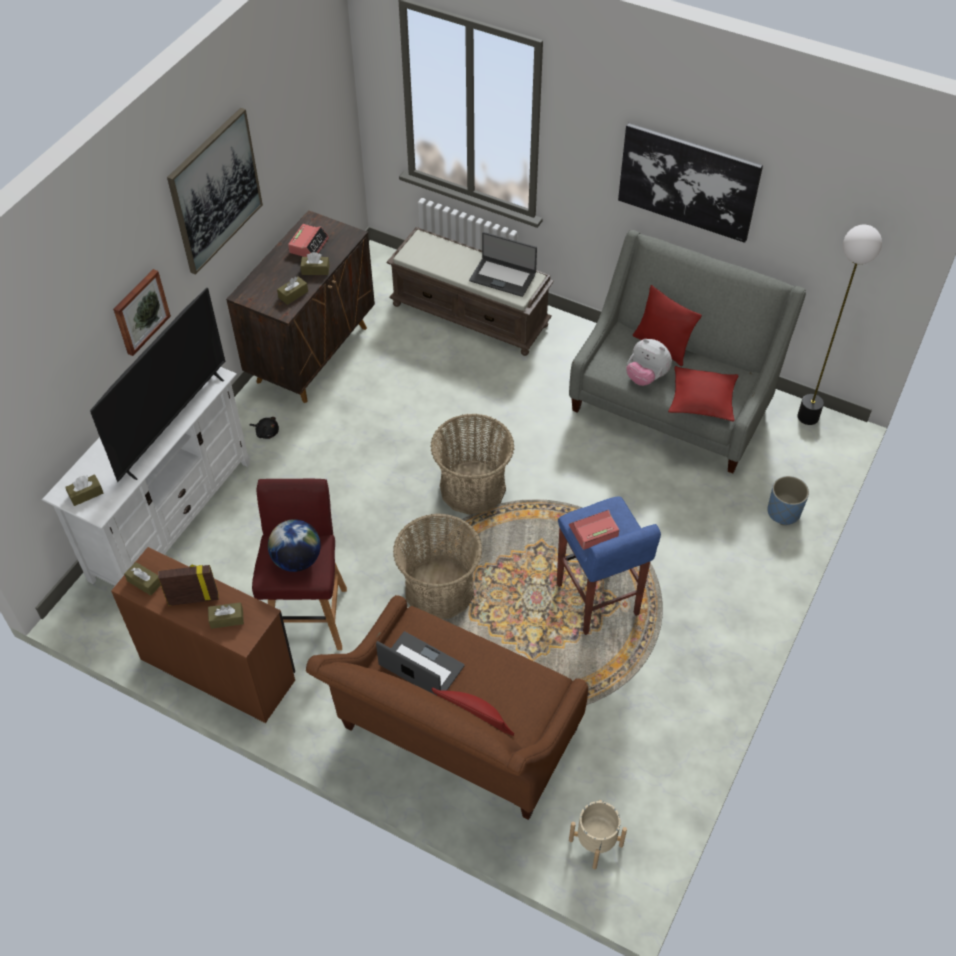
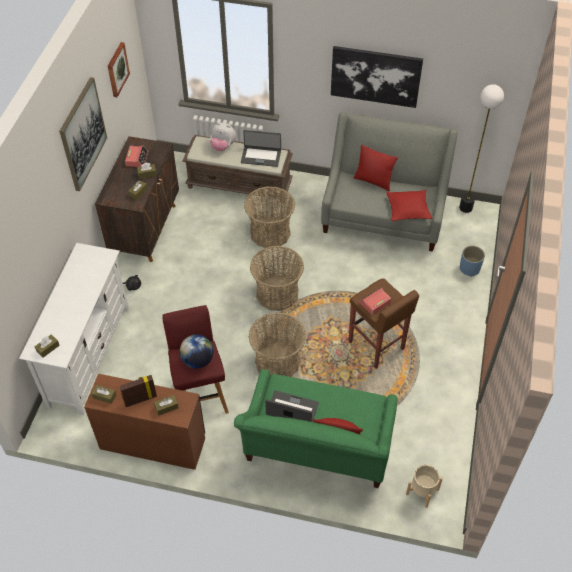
camera: 15 degrees left, 0 degrees up
(140, 311) = (54, 222): picture -> picture (117, 69)
(173, 425) = (89, 292): television -> none
(454, 739) = (317, 451): brown sofa -> green sofa
(492, 395) = (270, 233): none -> basket
(597, 601) = (376, 346): blue stool -> brown stool
(646, 377) = (370, 202): plush toy -> plush toy (223, 146)

